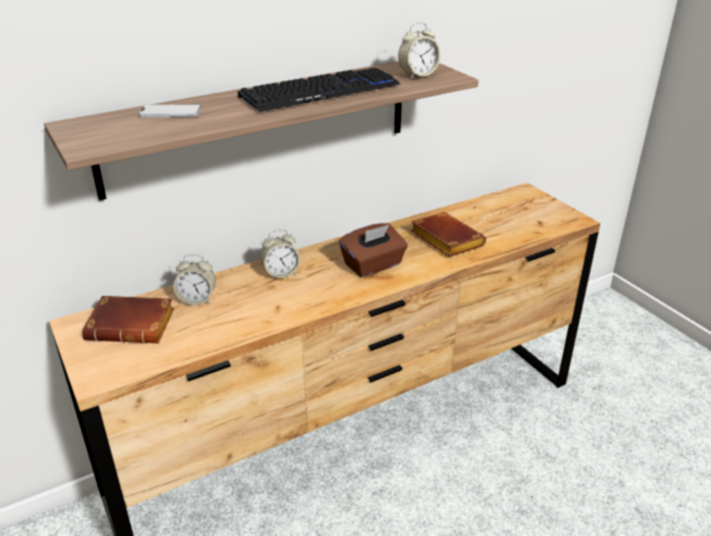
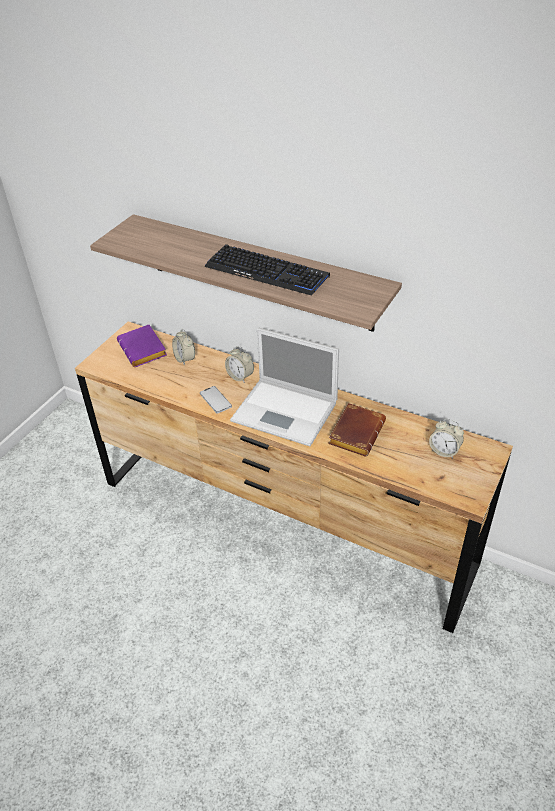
camera: 60 degrees right, 10 degrees up
(134, 325) = (144, 350): brown book -> purple book
(170, 112) = (180, 240): phone -> phone (215, 400)
(373, 265) = (286, 412): brown tissue box -> laptop
(418, 75) = (347, 295): alarm clock -> alarm clock (444, 451)

